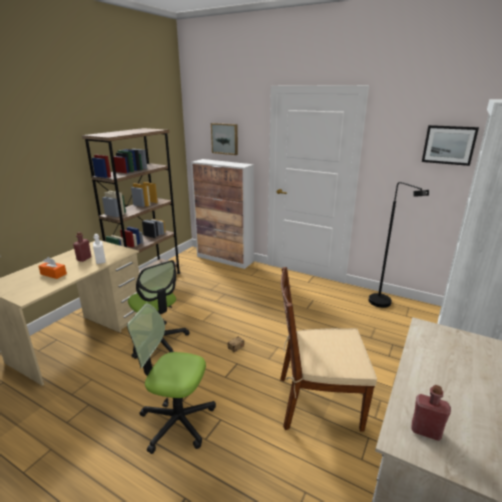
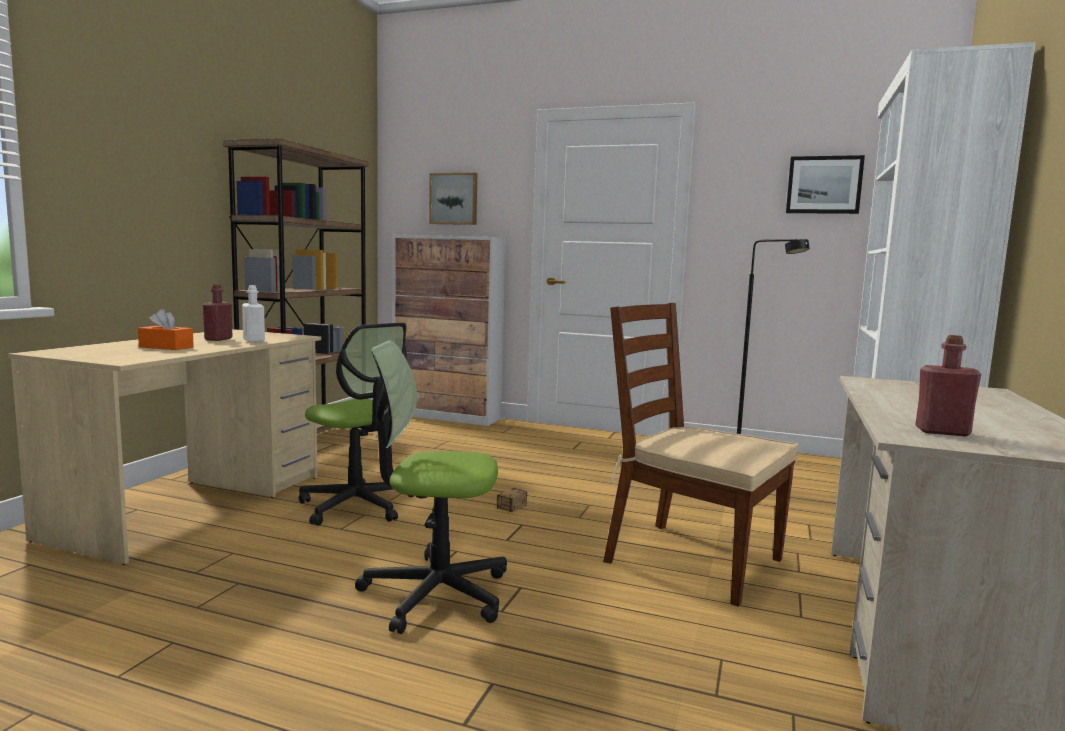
camera: 10 degrees left, 15 degrees down
(317, 402) = (691, 560): brown chair -> brown chair turned 45 degrees clockwise

